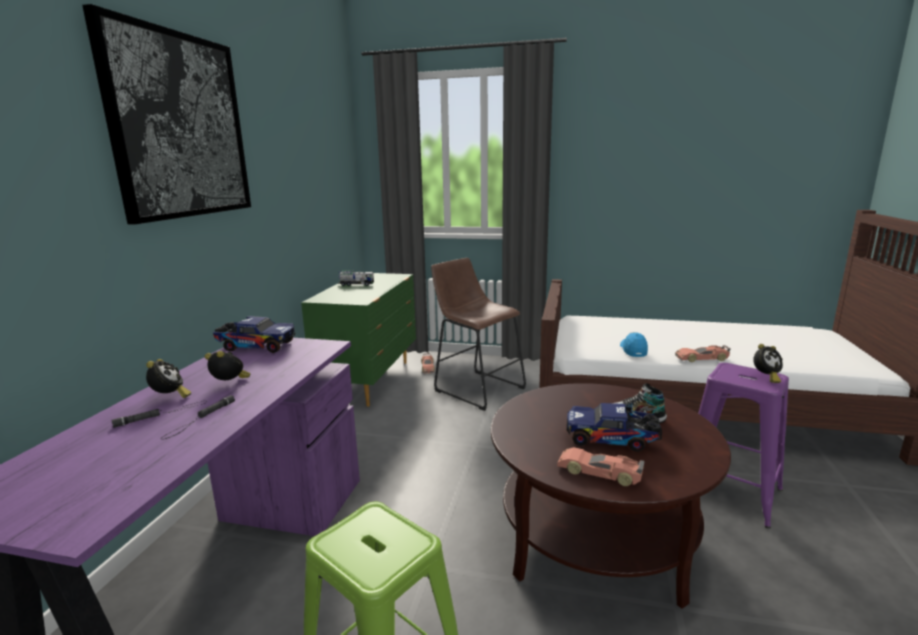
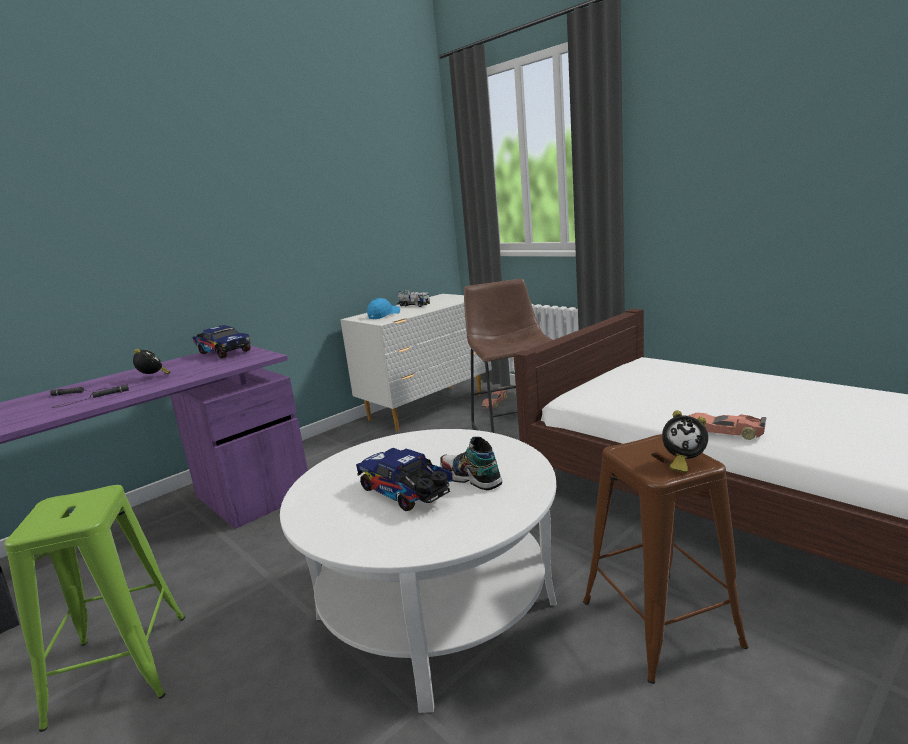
camera: 35 degrees right, 0 degrees up
(170, 397) = (110, 381): alarm clock -> none
(180, 126) = (183, 161): picture -> none
(370, 380) = (428, 407): green dresser -> white dresser
(596, 536) = (435, 609): brown coffee table -> white coffee table
(599, 472) = (336, 519): toy car -> none
(633, 350) = (644, 407): blue cap -> blue cap (384, 315)
(728, 492) = (659, 622): purple stool -> brown stool

